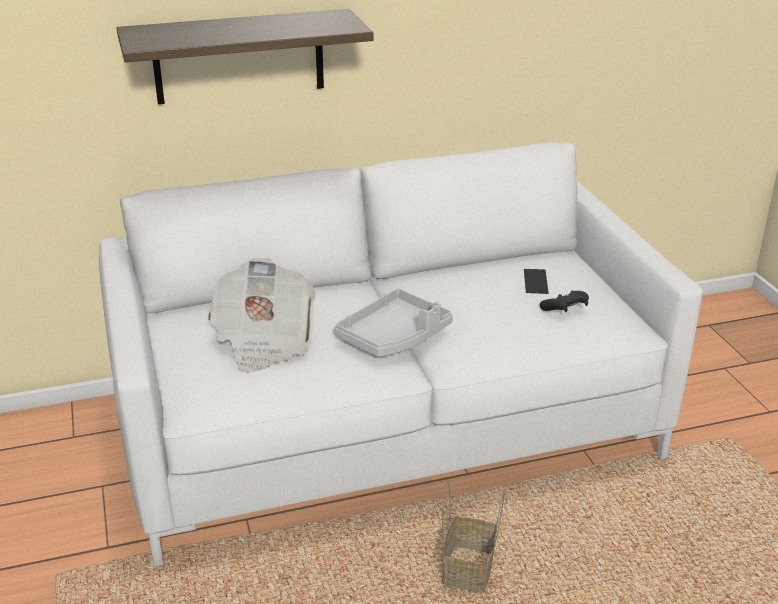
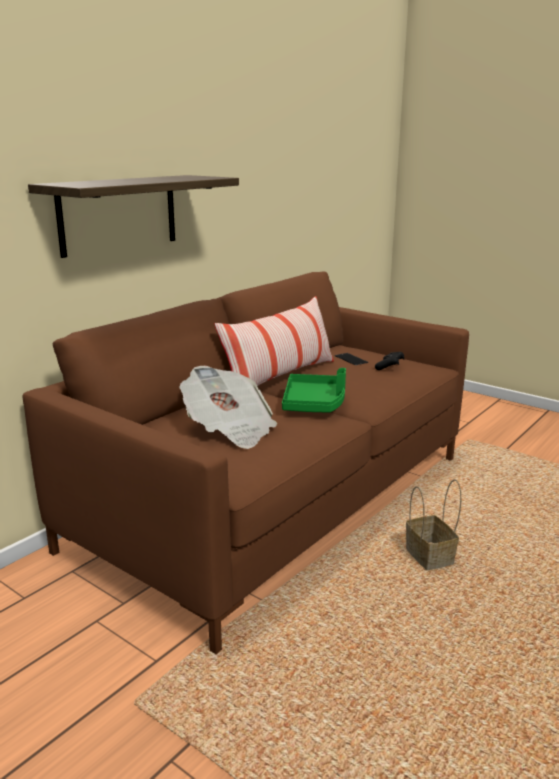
camera: 35 degrees left, 10 degrees down
(389, 429) = (278, 501): white sofa -> brown sofa
(394, 337) = (314, 404): grey tray -> green tray
(413, 284) = (280, 377): none -> pillow

